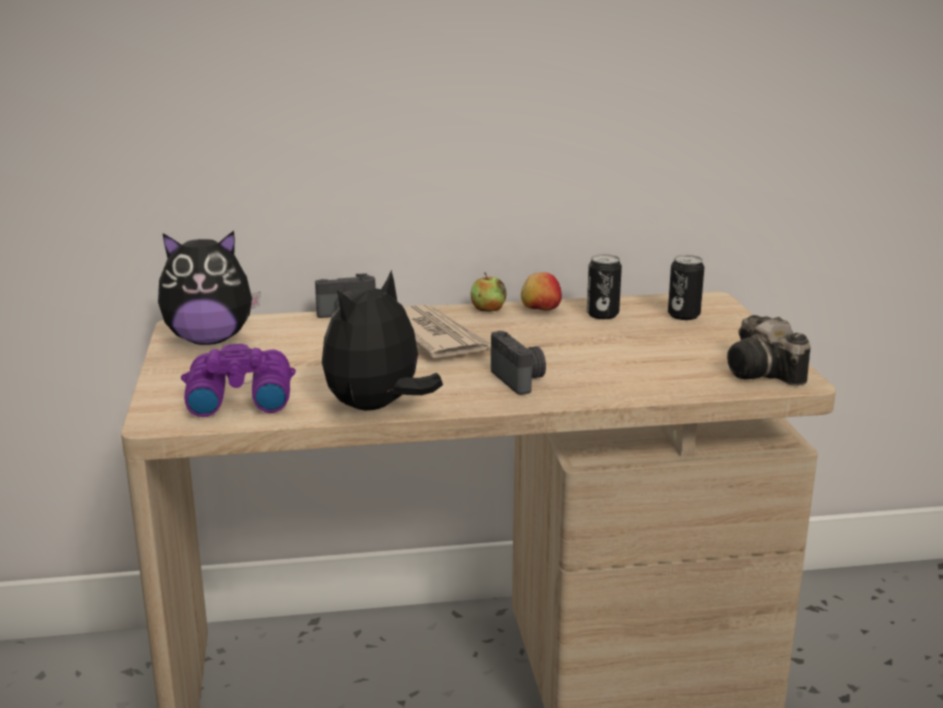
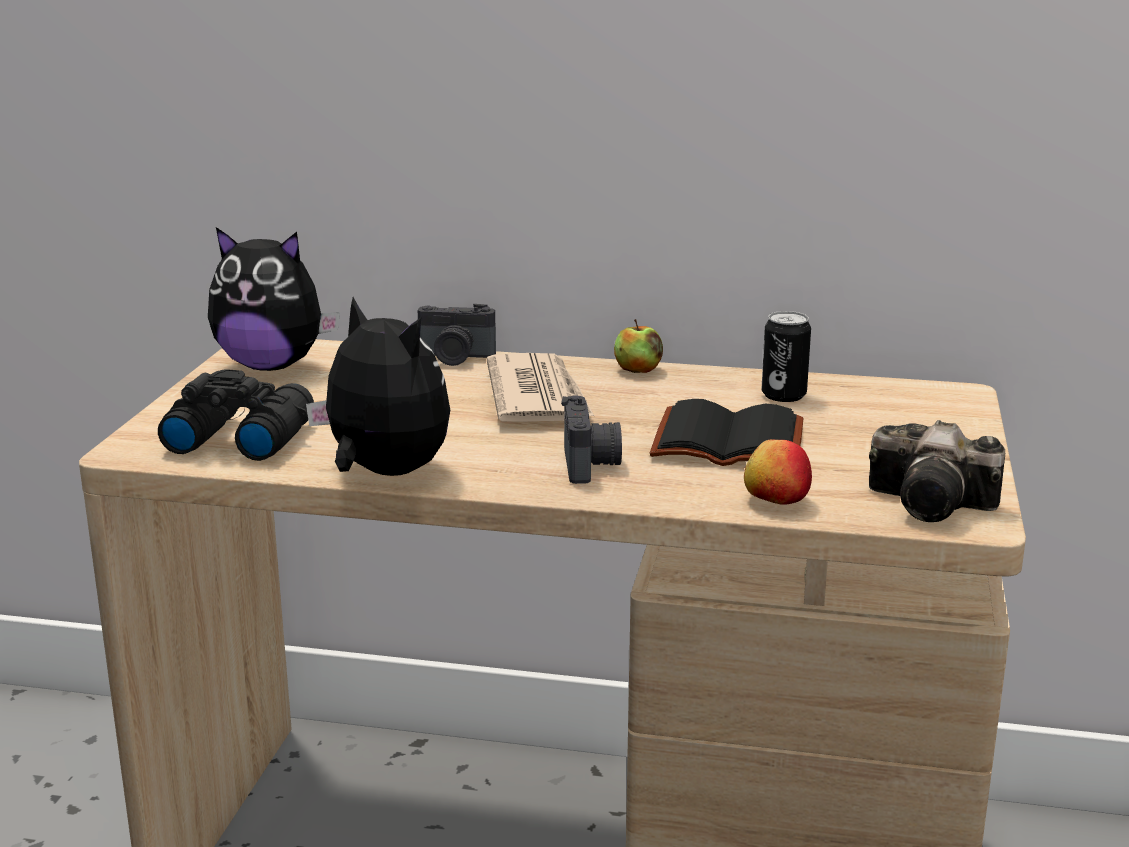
camera: 20 degrees right, 0 degrees up
(237, 398) = (238, 437): purple binoculars -> black binoculars
(377, 408) = (383, 473): plush toy -> plush toy turned 75 degrees clockwise
(540, 309) = (705, 378): apple -> apple (776, 500)
(597, 350) = (731, 440): none -> black book
(683, 315) = (897, 410): can -> none
(764, 374) = (936, 505): camera -> camera turned 60 degrees counterclockwise

